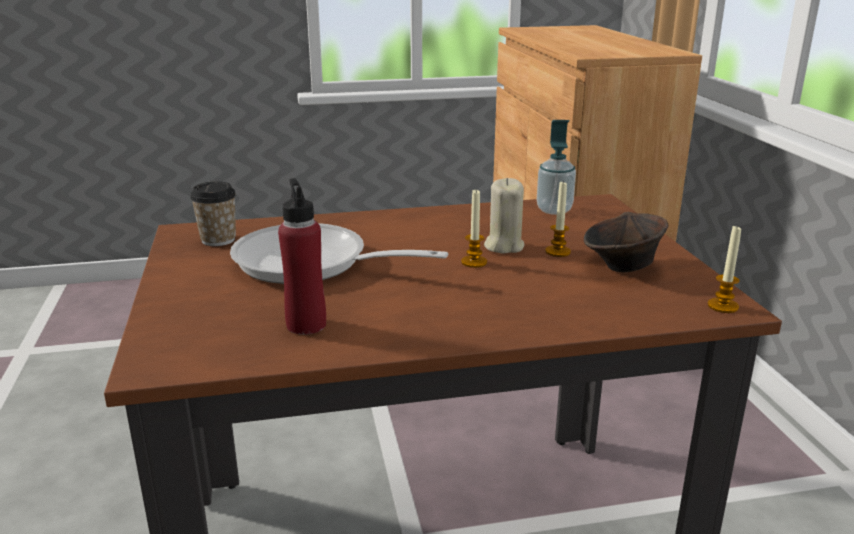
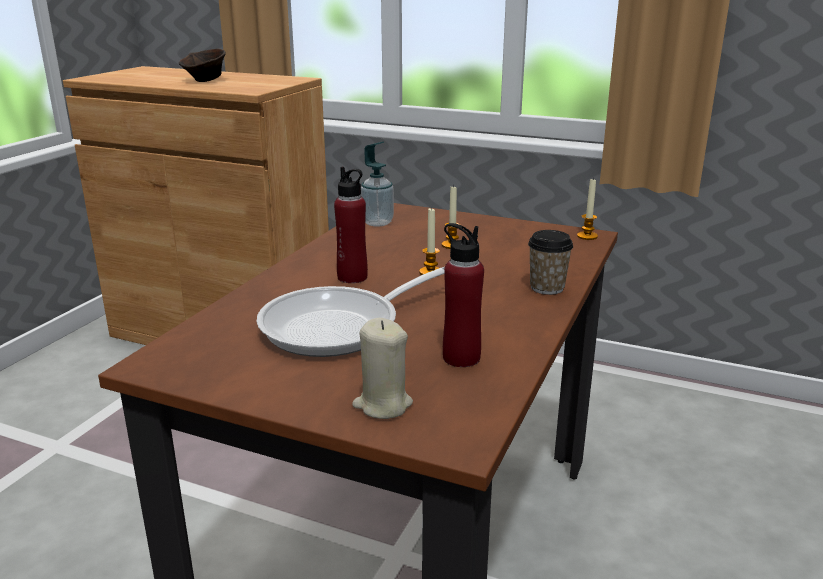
camera: 55 degrees left, 0 degrees up
(218, 240) = (209, 352): cup -> cup (547, 288)
(413, 238) = (352, 277): none -> red bottle
(503, 246) = (416, 255): beige candle -> beige candle (382, 404)
(622, 267) = (502, 238): brown bowl -> brown bowl (205, 81)

